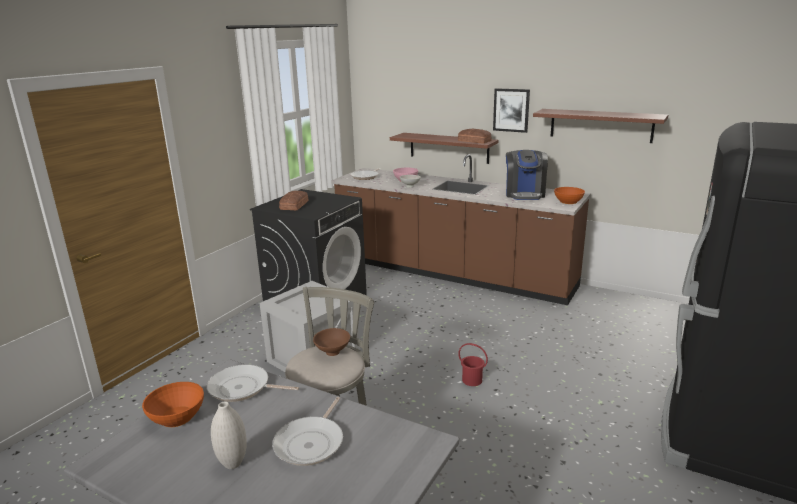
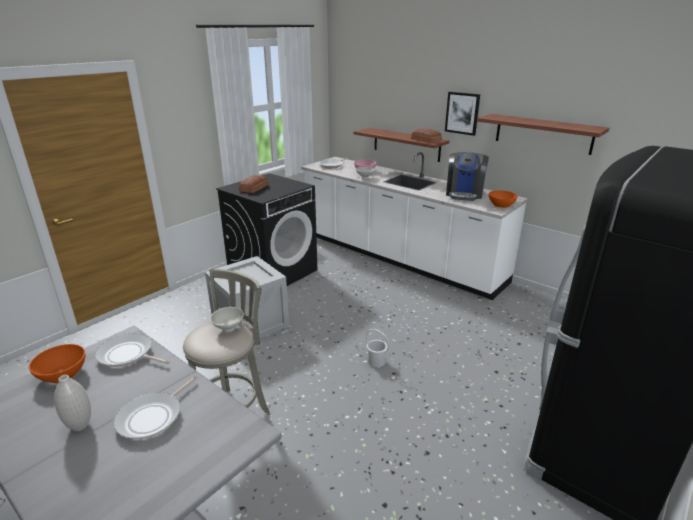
camera: 10 degrees right, 5 degrees up
(333, 352) = (229, 328): brown bowl -> white bowl
(452, 274) = (398, 258): brown counter -> white counter
(472, 380) = (376, 361): red bucket -> white bucket

